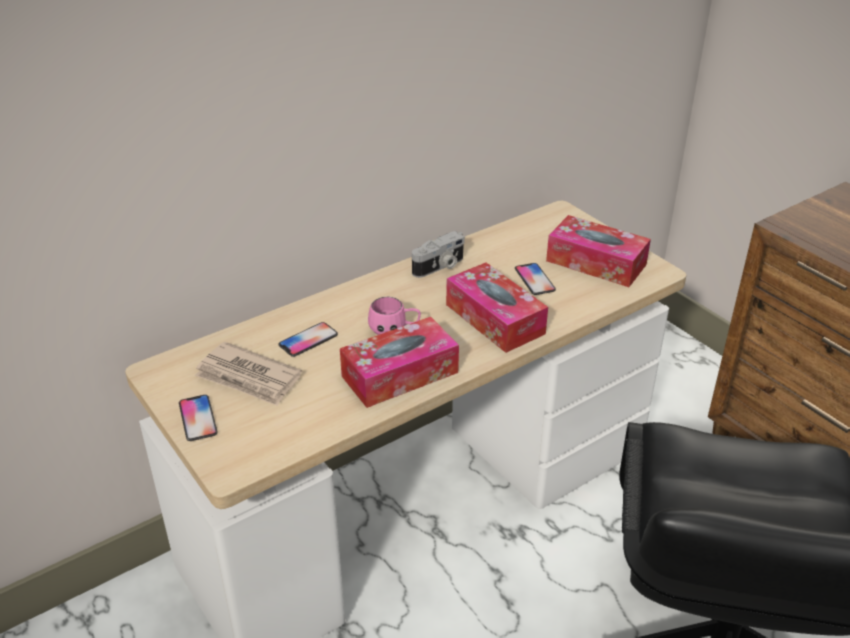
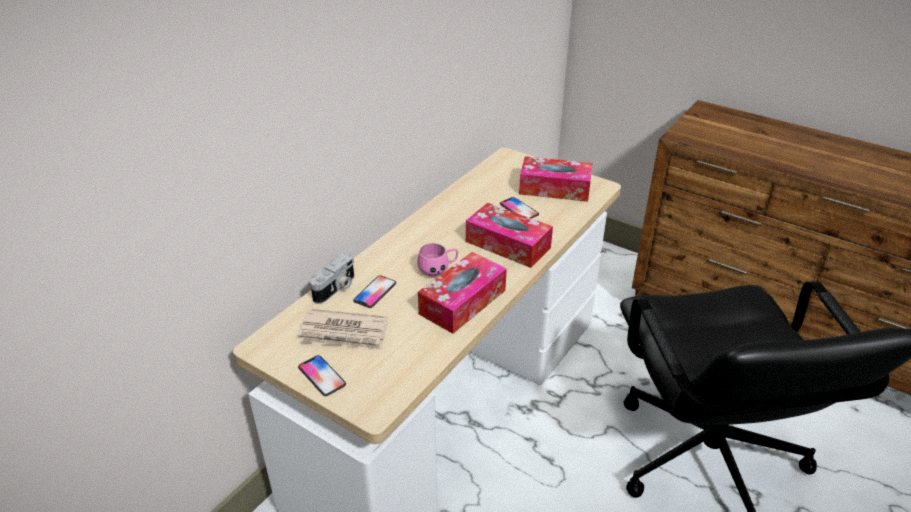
camera: 20 degrees left, 0 degrees up
(439, 267) = (443, 214): camera -> camera (336, 288)

